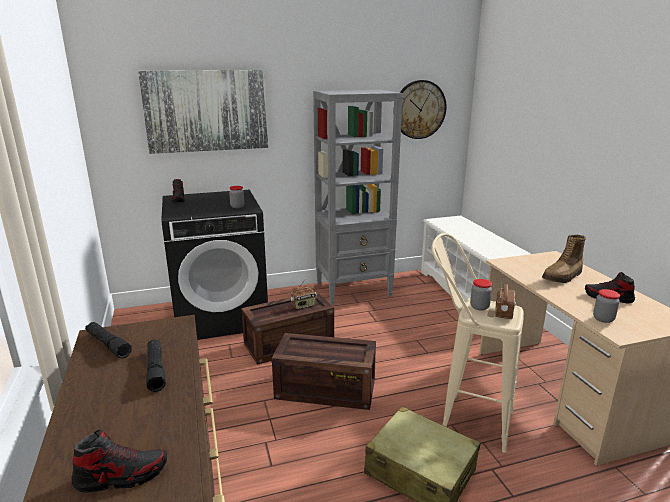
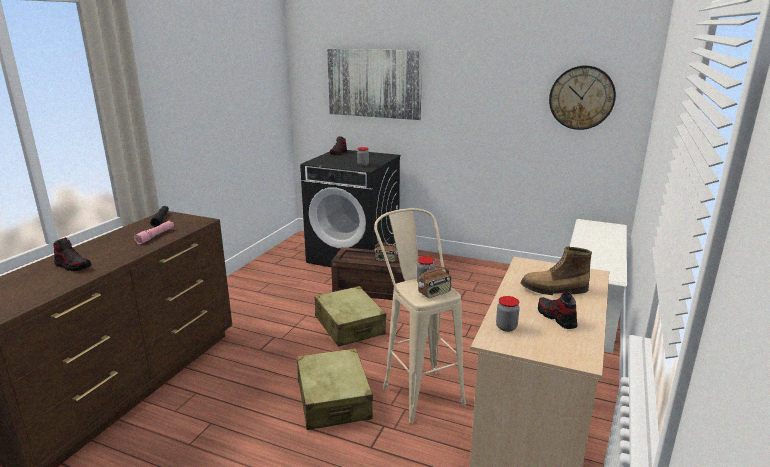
camera: 40 degrees right, 0 degrees up
(156, 369) = (155, 236): black flashlight -> pink flashlight
(323, 390) = (349, 326): crate -> beige suitcase
(354, 290) = (479, 271): grey bookcase -> none

